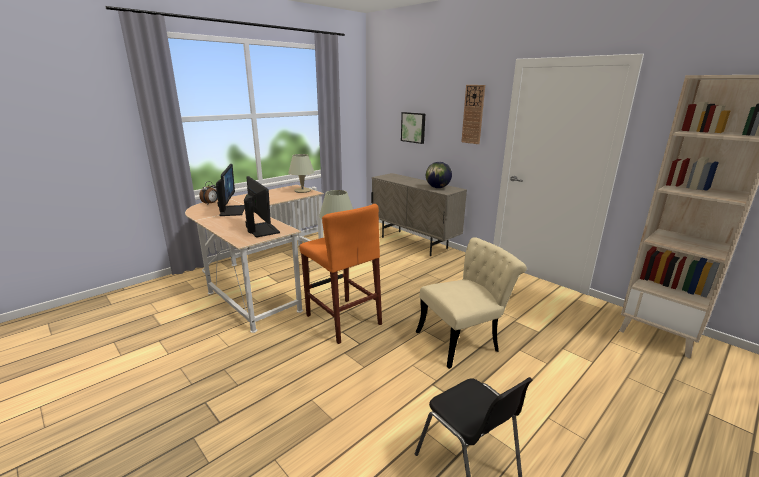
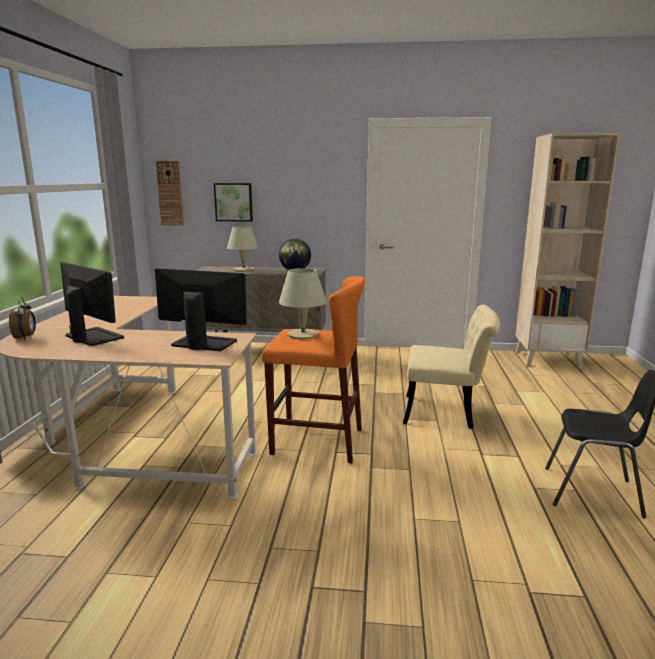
camera: 40 degrees left, 5 degrees down
(302, 190) = (134, 299): beige table lamp -> beige table lamp (243, 270)
(464, 340) = (447, 412): beige chair -> beige chair turned 75 degrees clockwise
(473, 114) = (321, 180): wall clock -> wall clock (170, 193)

